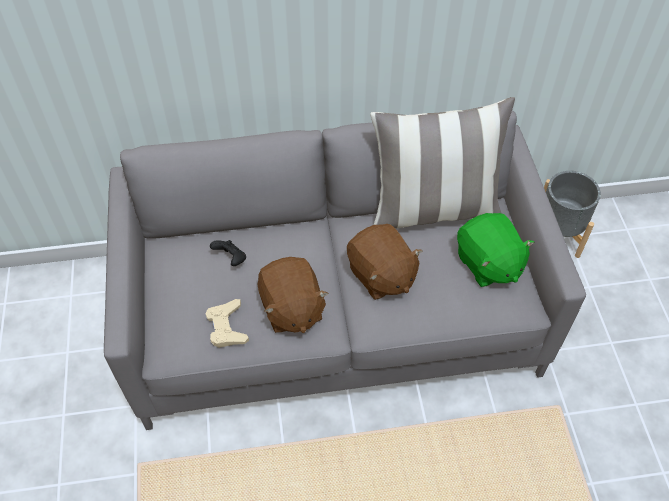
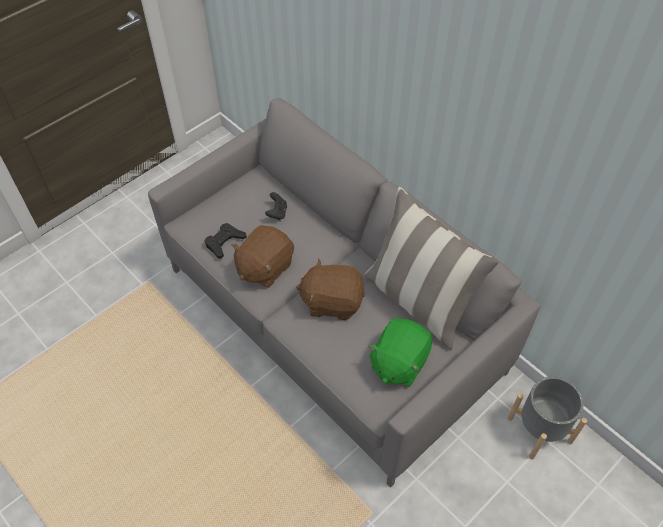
camera: 55 degrees right, 0 degrees up
(227, 327) = (224, 242): beige game controller -> black game controller
(381, 275) = (332, 301): brown plush toy -> brown plush toy turned 75 degrees clockwise

